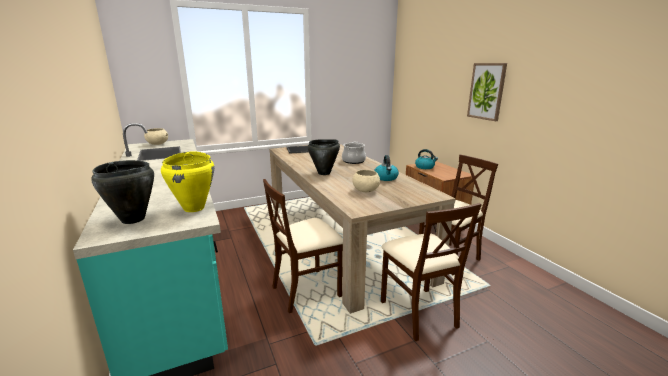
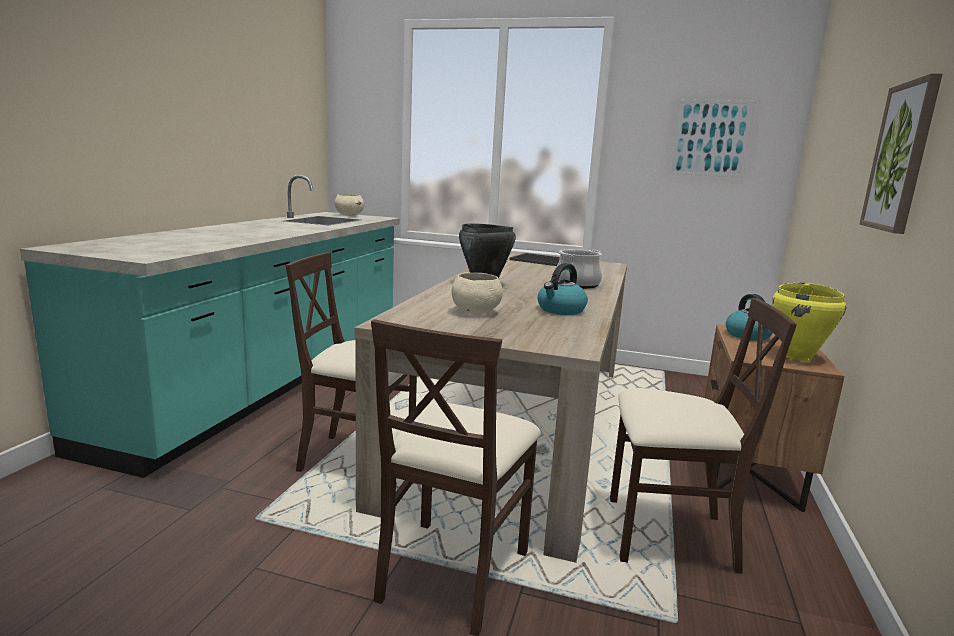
camera: 40 degrees right, 5 degrees down
(133, 219) = (114, 245): black cooking pot -> none
(194, 208) = (177, 251): yellow cooking pot -> yellow cooking pot (798, 356)
(359, 73) = (710, 138): none -> picture

